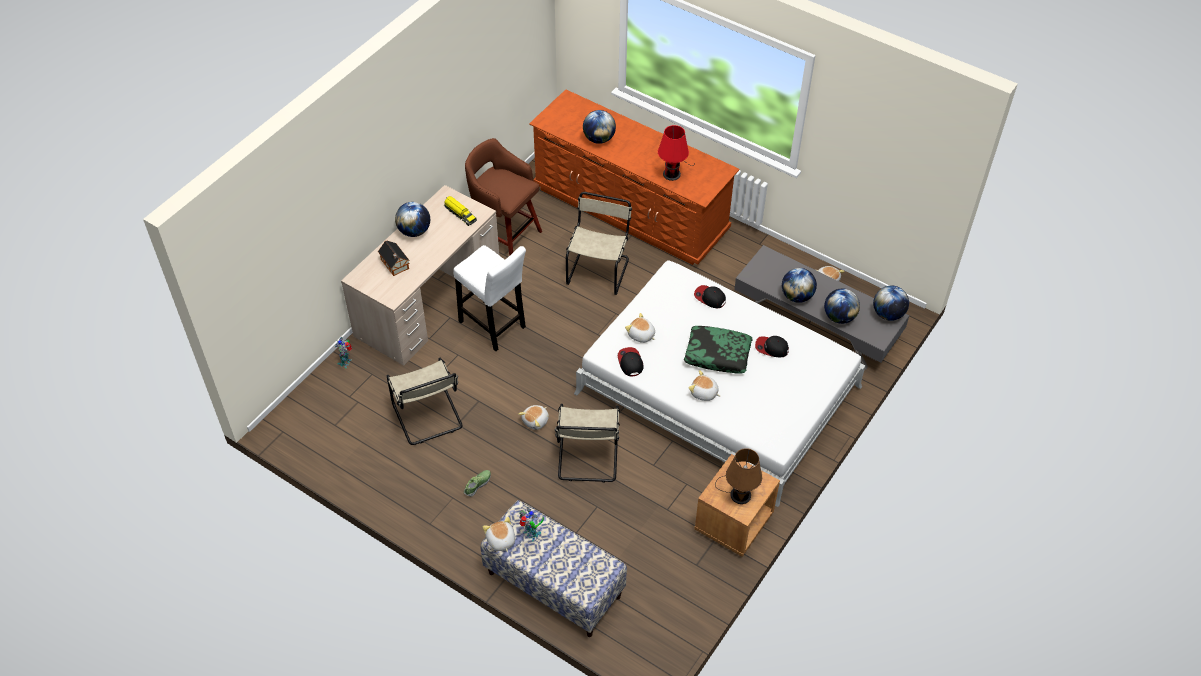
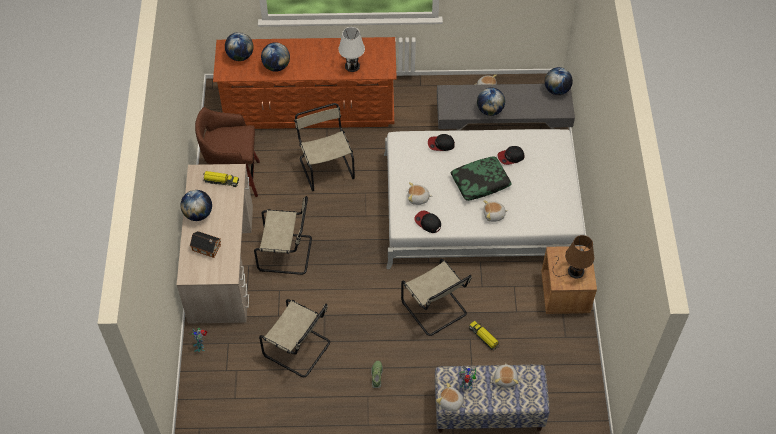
camera: 35 degrees left, 5 degrees up
(494, 327) = (287, 253): white stool -> beige chair
(536, 421) = (377, 304): plush toy -> plush toy (505, 379)
(612, 513) = (484, 337): none -> toy truck
(672, 173) = (352, 65): red table lamp -> white table lamp
(839, 317) = (528, 110): globe -> globe (240, 56)

